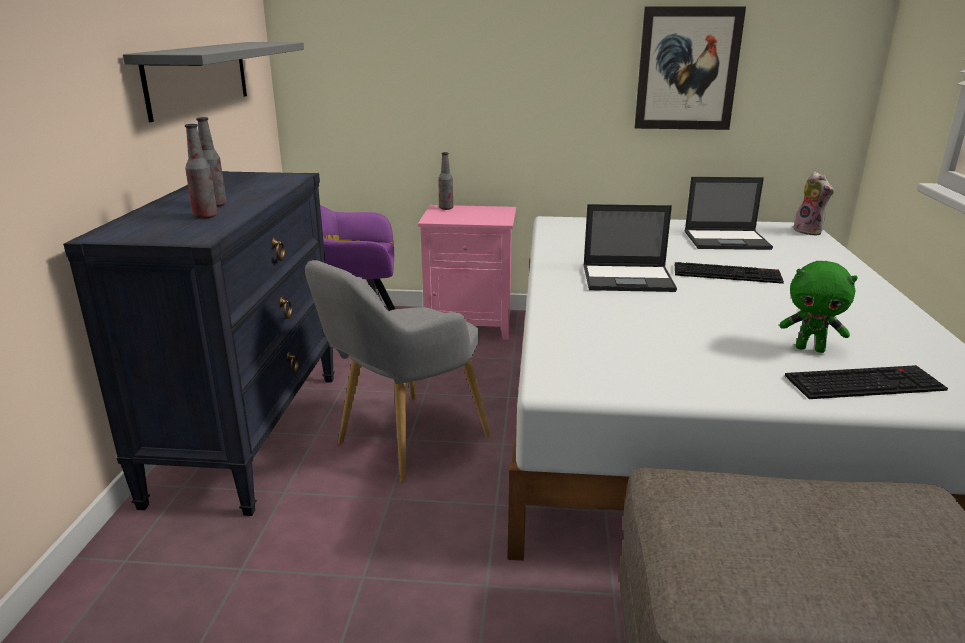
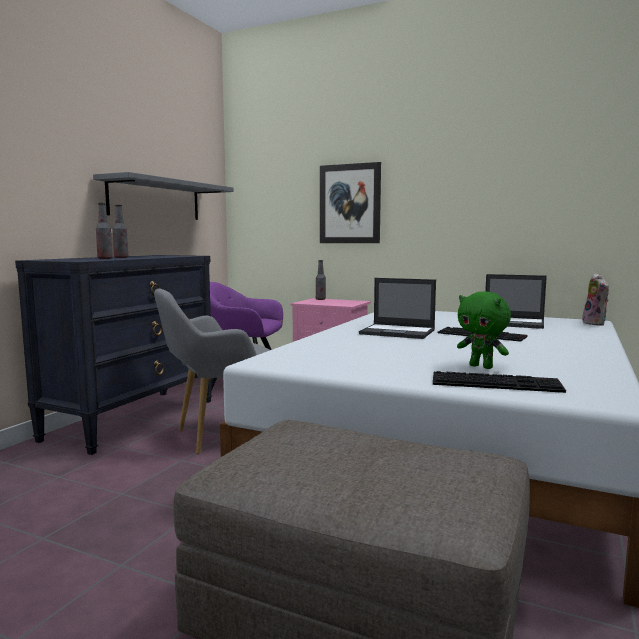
camera: 20 degrees right, 15 degrees down
(687, 69) = (494, 200): picture -> picture (350, 204)

